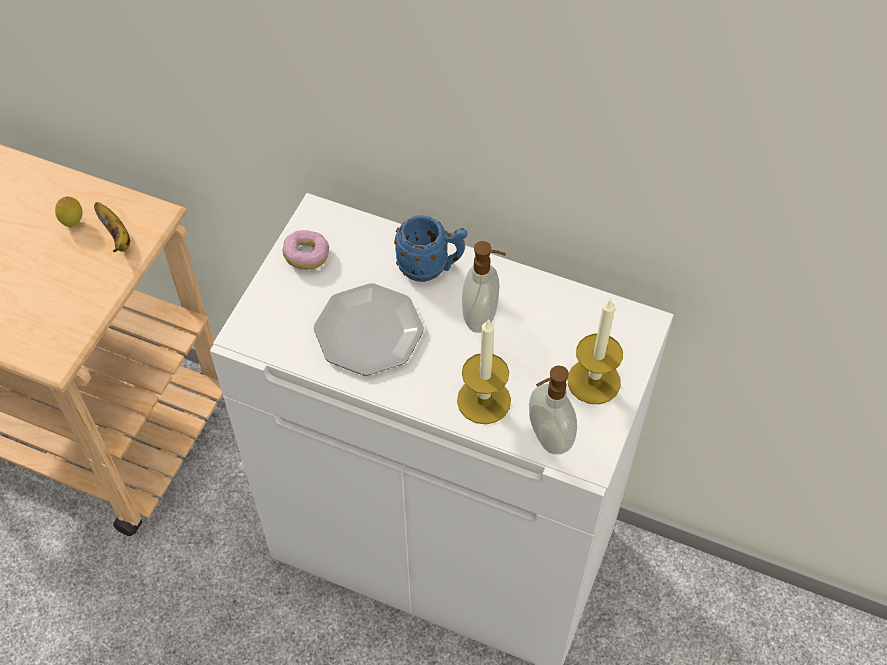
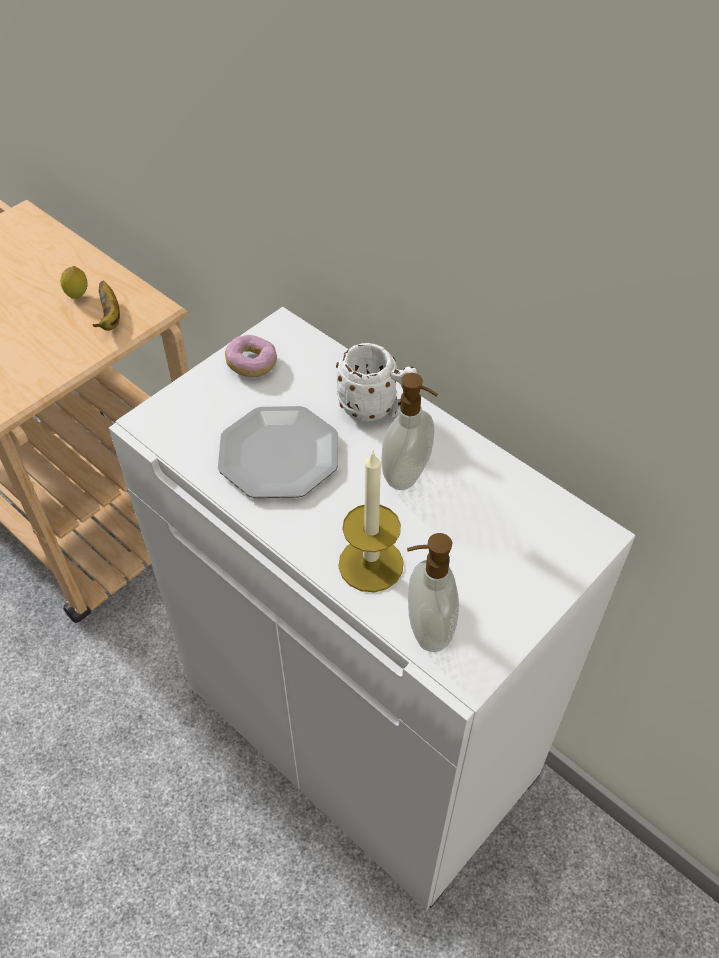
camera: 20 degrees right, 5 degrees down
(431, 267) = (376, 409): blue mug -> white mug
(593, 381) = (509, 581): candle -> none

